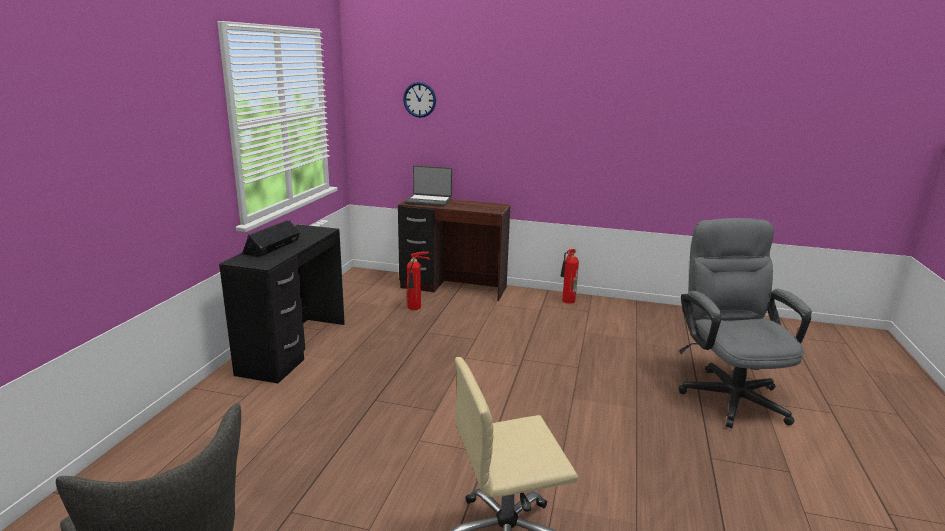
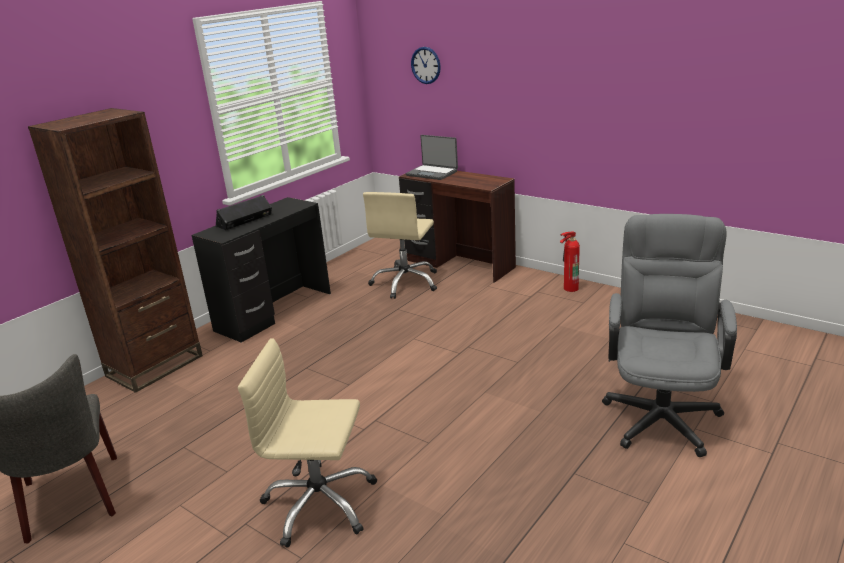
camera: 25 degrees right, 5 degrees up
(182, 423) = (155, 366): none -> brown bookcase
(415, 308) = (406, 283): fire extinguisher -> beige office chair

